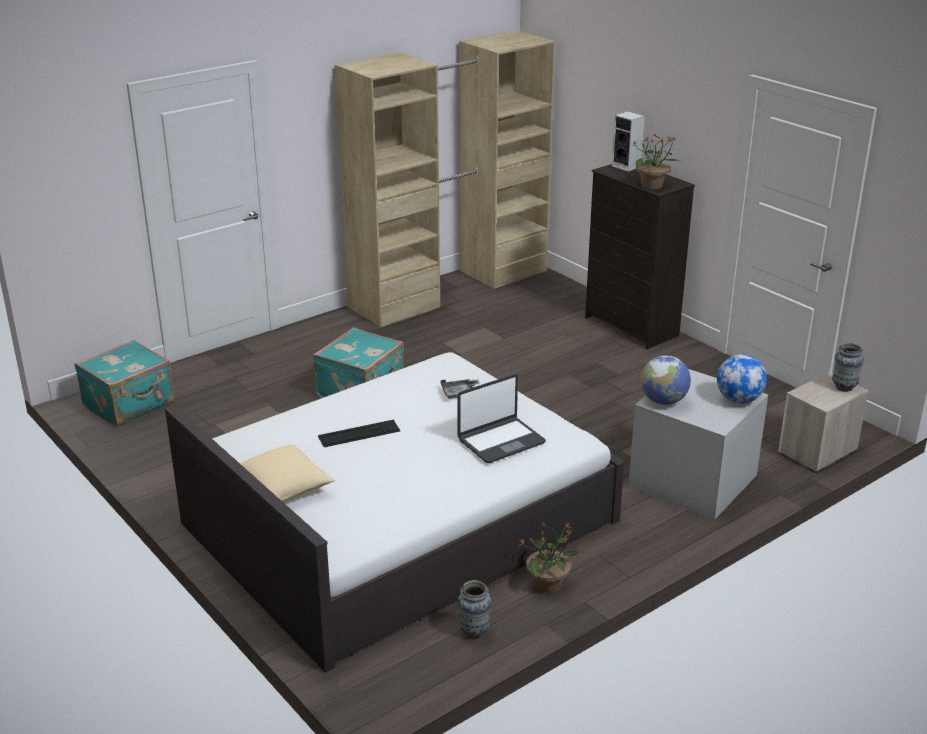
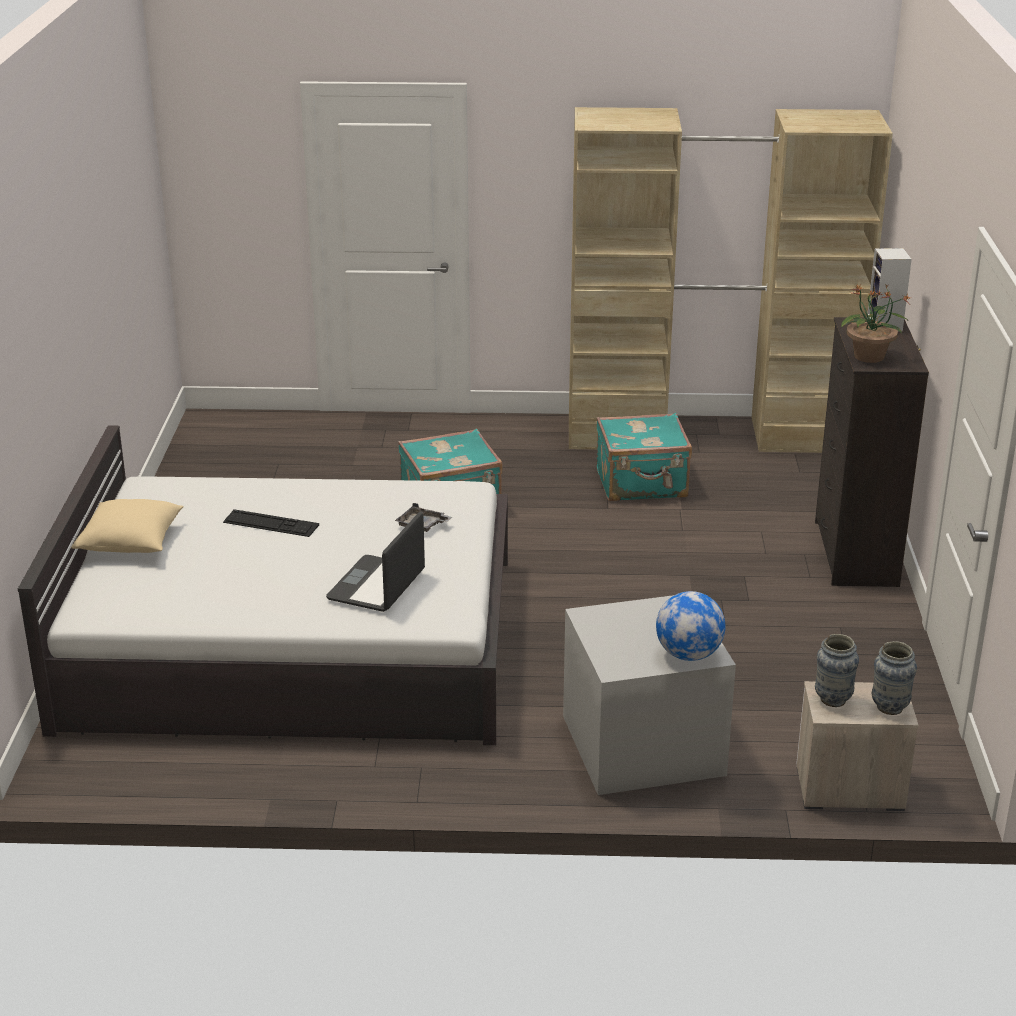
camera: 40 degrees right, 0 degrees up
(130, 405) = (236, 437): turquoise suitcase -> turquoise suitcase (642, 485)
(474, 632) = (202, 770): vase -> vase (832, 700)
(500, 441) = (377, 585): laptop -> laptop turned 105 degrees clockwise
(549, 584) = (331, 766): potted plant -> none
(663, 401) = (601, 619): globe -> none

